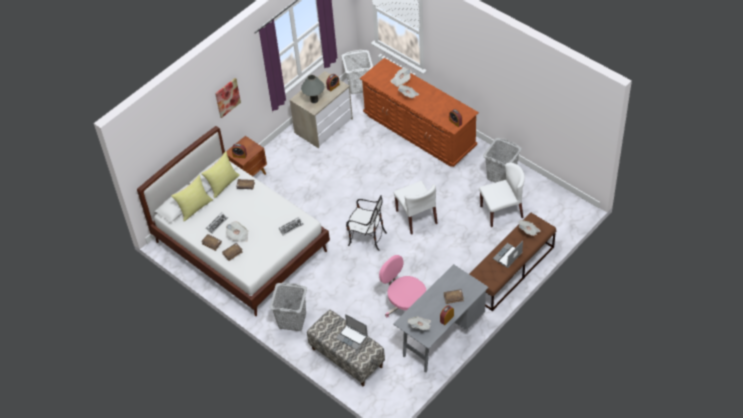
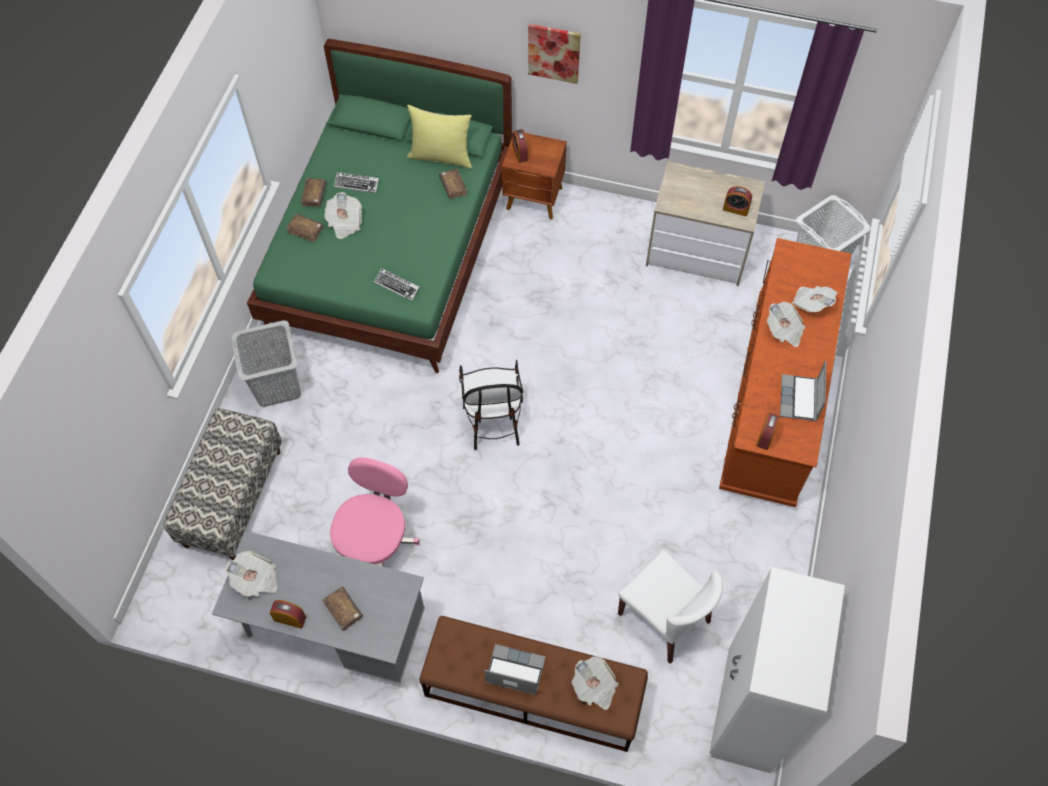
camera: 60 degrees right, 10 degrees up
(195, 208) = (376, 142): yellow pillow -> none
(241, 246) = (391, 252): white bed -> green bed
(314, 100) = (687, 196): grey table lamp -> none
(352, 337) = (225, 482): laptop -> laptop (800, 399)
(416, 217) = (576, 478): white chair -> none
(501, 176) = (749, 582): grey laundry basket -> none
(557, 200) = (747, 711): none -> white wardrobe

